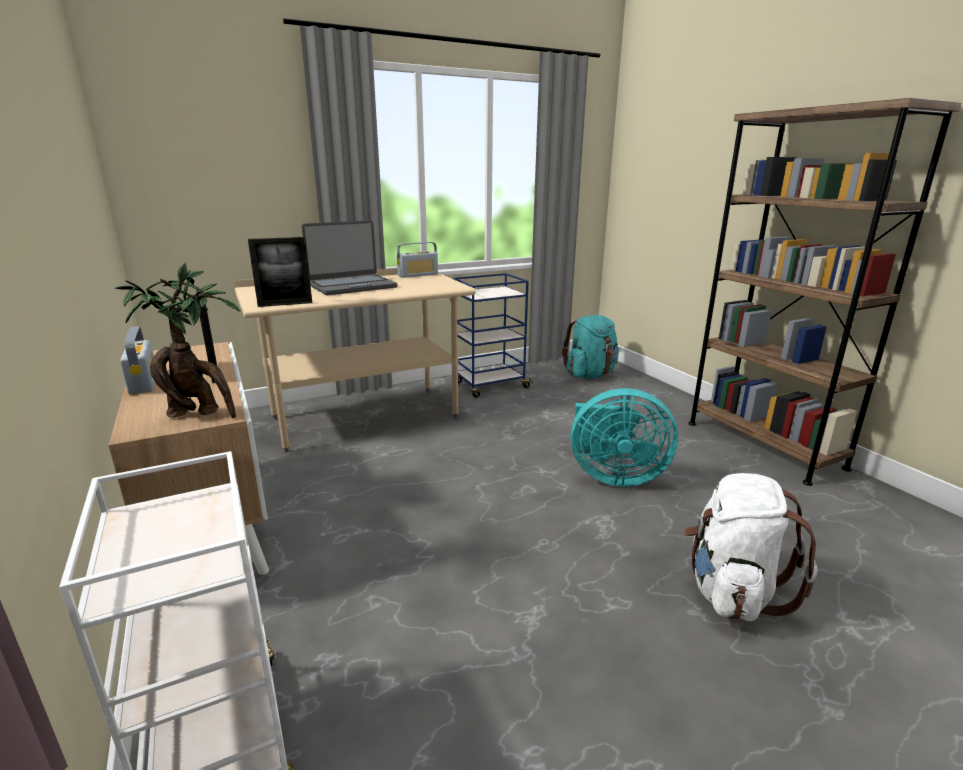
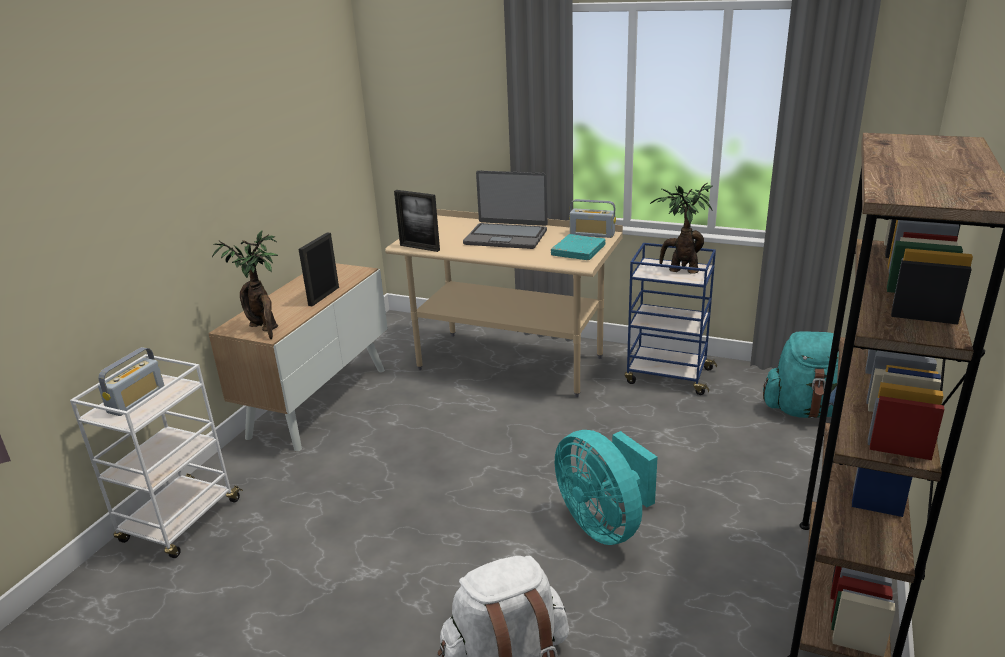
camera: 50 degrees right, 5 degrees up
(143, 382) = (285, 291): radio -> radio (136, 400)
(434, 282) = (578, 251): none -> turquoise book
(494, 291) = (680, 270): none -> potted plant

